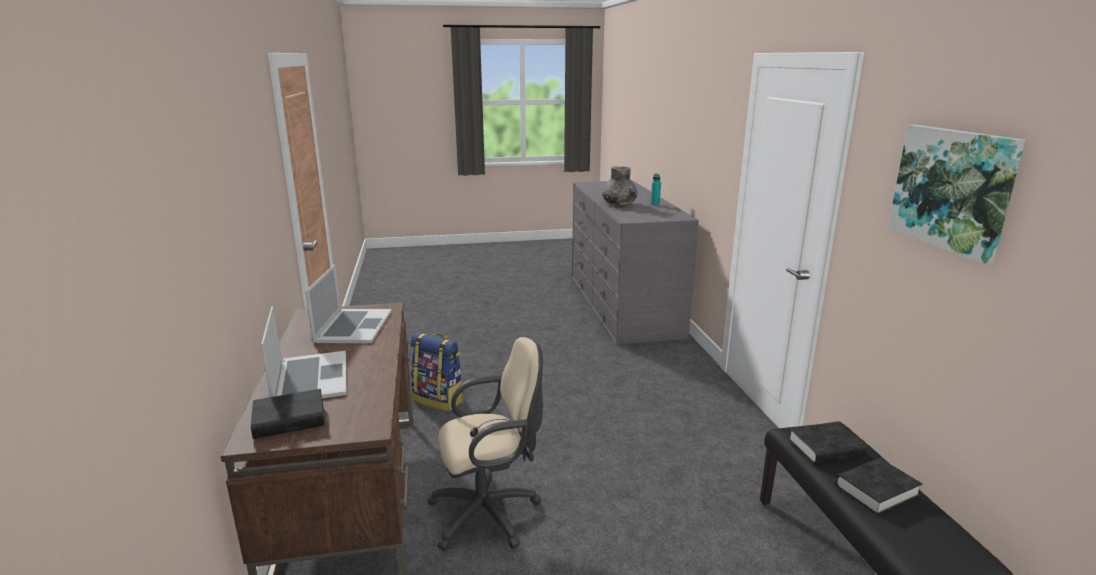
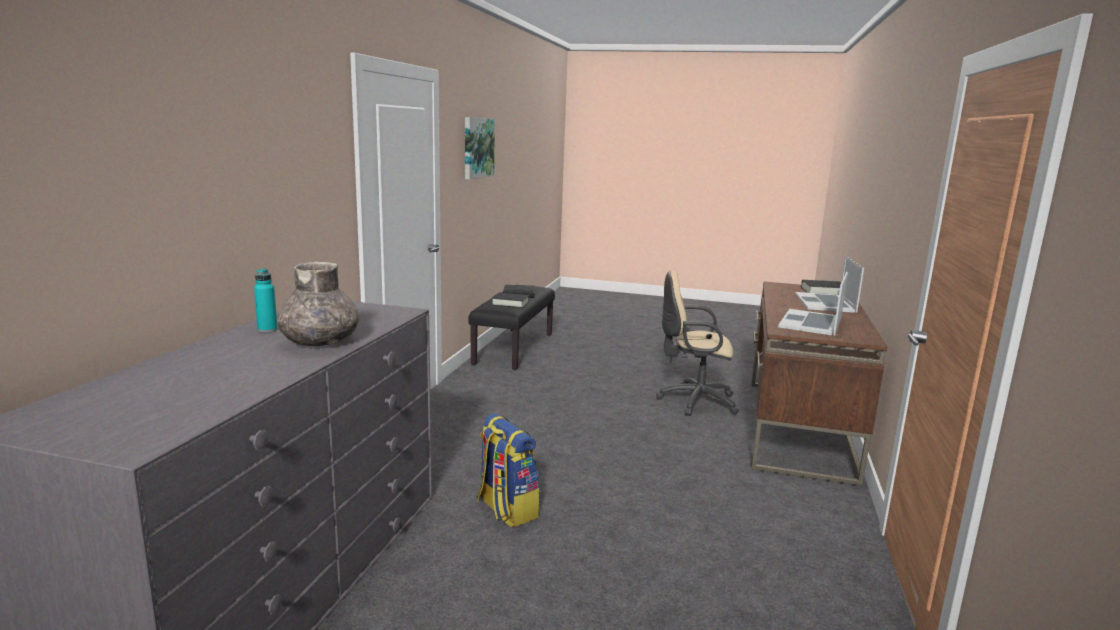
camera: 155 degrees left, 5 degrees down
(439, 400) = (719, 485): backpack -> backpack (506, 509)

